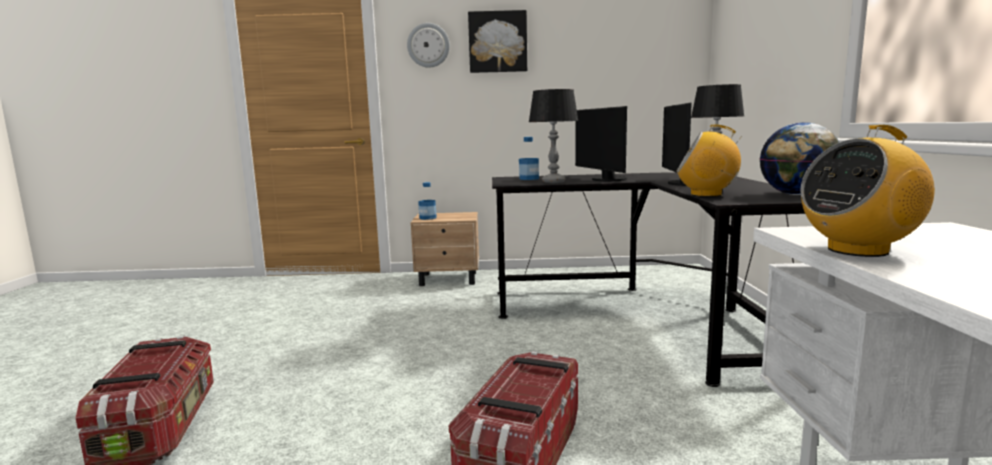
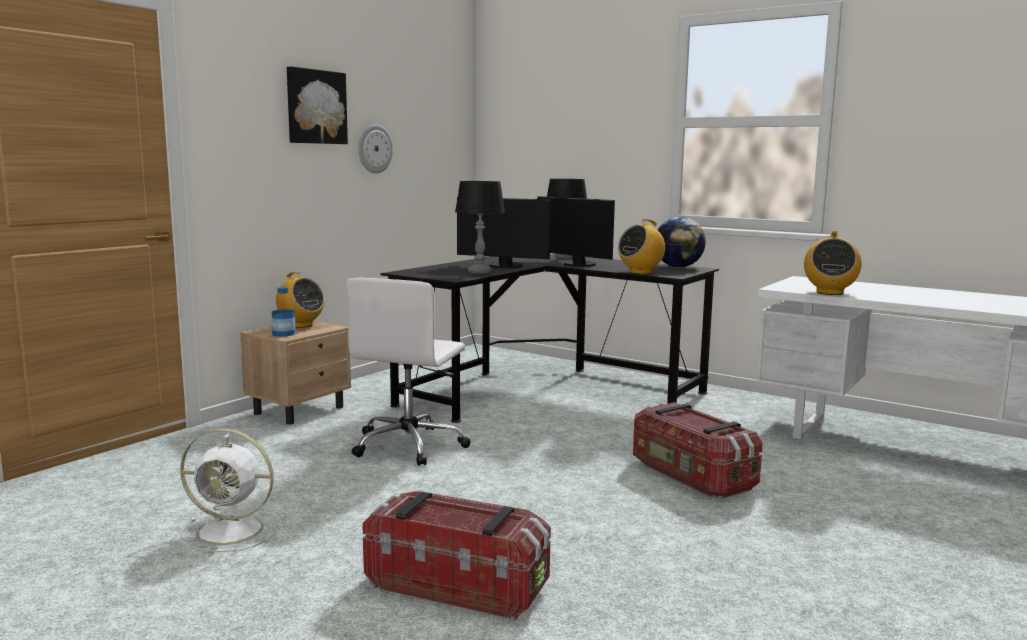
camera: 55 degrees left, 0 degrees up
(229, 334) = (233, 531): none -> white fan
(428, 45) = (243, 103): wall clock -> wall clock (374, 149)
(428, 322) = (410, 445): none -> white office chair
(457, 214) = (300, 325): none -> radio
(529, 179) = (435, 271): bottle -> none

